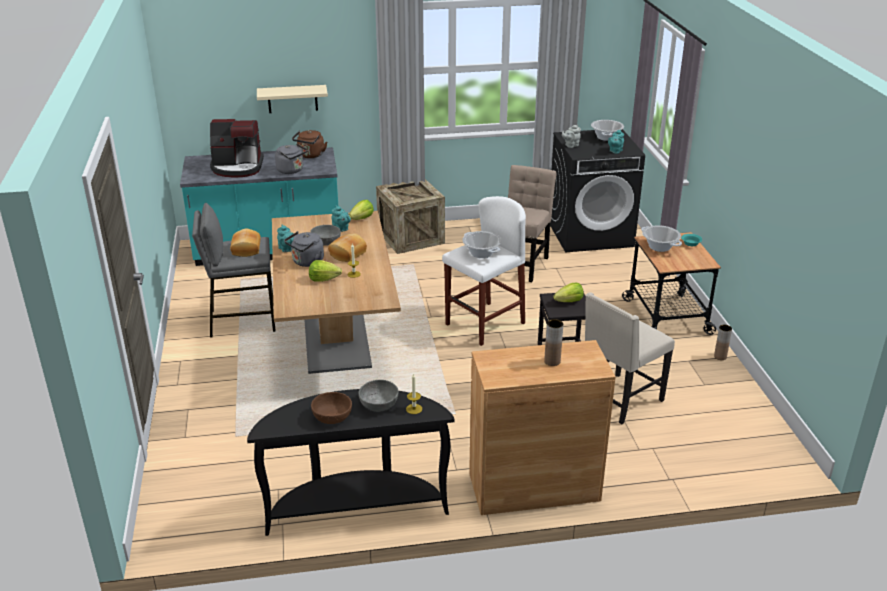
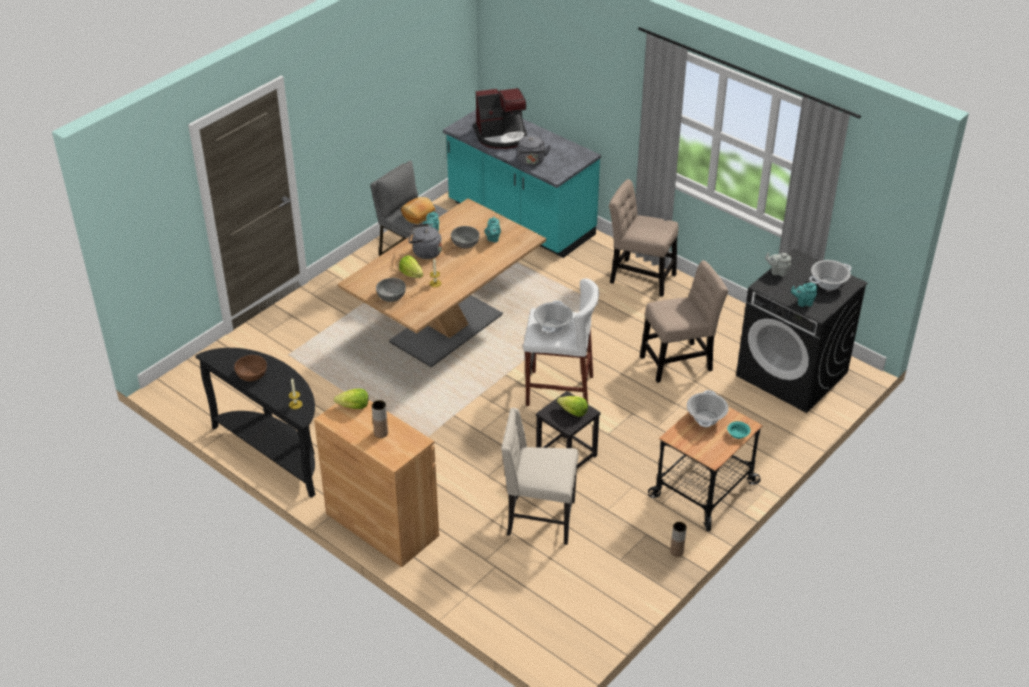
camera: 50 degrees right, 10 degrees up
(237, 167) = (501, 136): coffee machine -> coffee machine turned 60 degrees counterclockwise
(292, 99) = (577, 94): beige shelf -> none
(310, 155) = (569, 154): brown kettle -> none
(347, 254) = (460, 263): bread -> none
(362, 218) = (522, 238): lettuce -> lettuce (354, 406)
(379, 404) = (285, 386): grey bowl -> grey bowl (391, 296)
(411, 237) = (639, 277): crate -> beige chair

